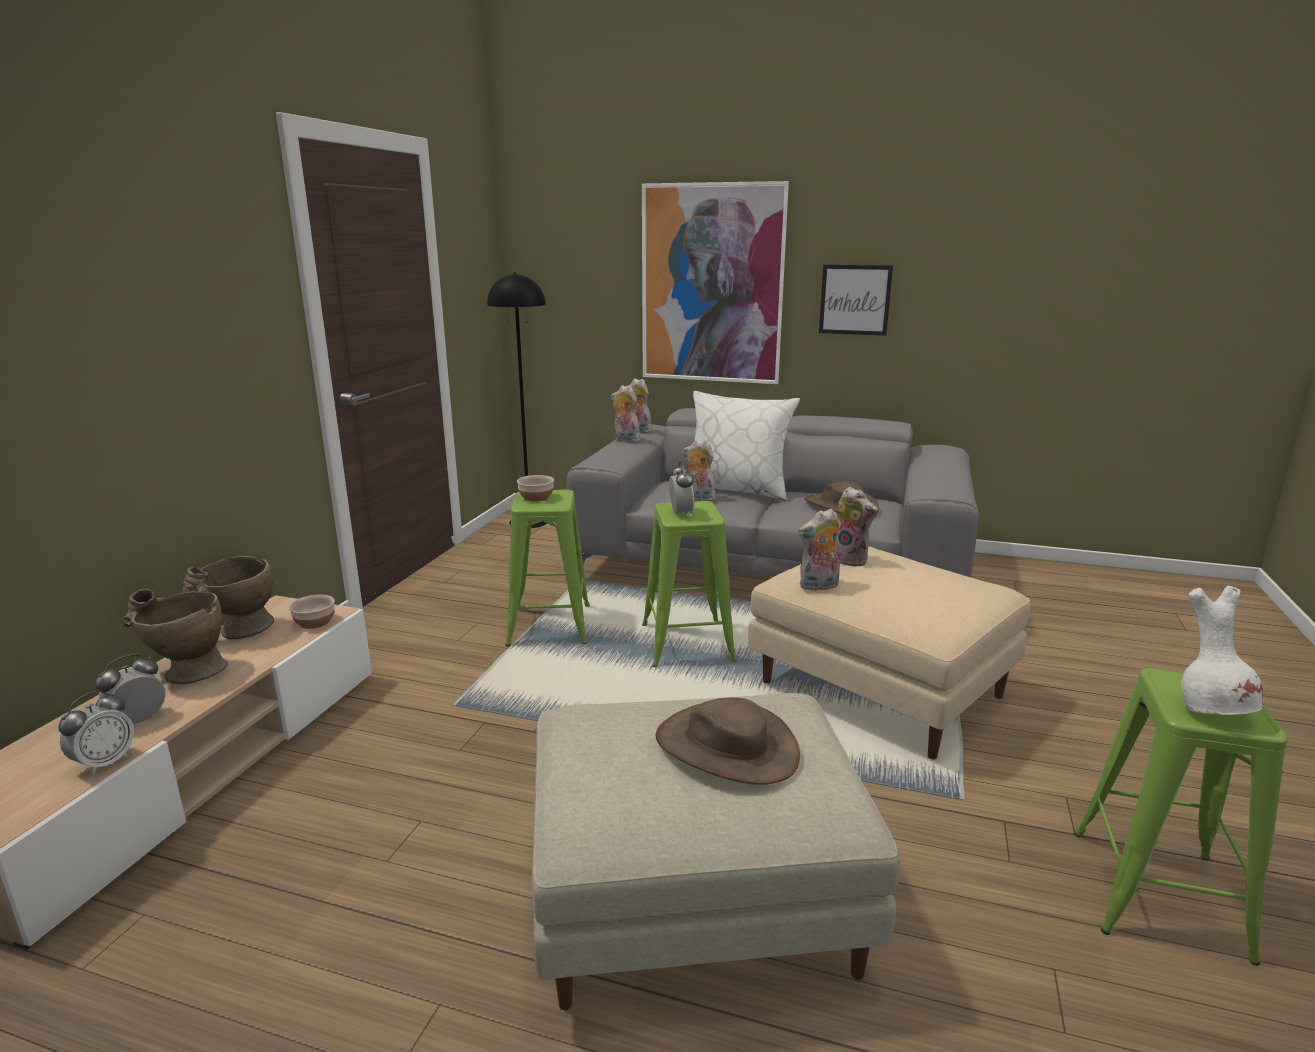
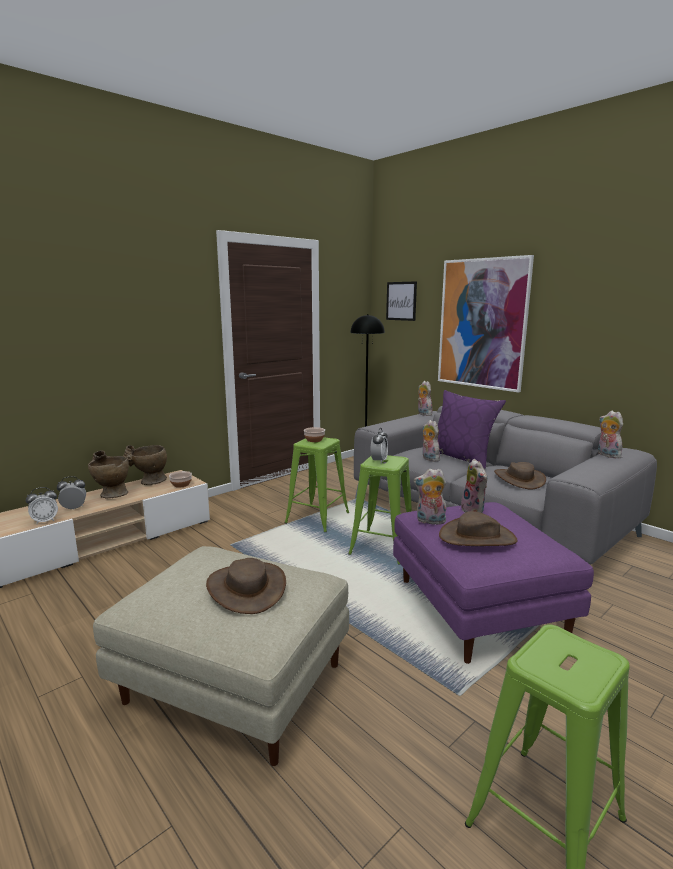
camera: 30 degrees right, 5 degrees down
(625, 440) = (408, 418): plush toy -> plush toy (607, 455)
(737, 489) = (461, 458): white pillow -> purple pillow
(855, 300) = (576, 336): picture -> picture (401, 301)
(877, 688) = (476, 607): beige ottoman -> purple ottoman
(900, 593) = (477, 537): none -> brown hat
(1213, 711) = (557, 668): white vase -> none

